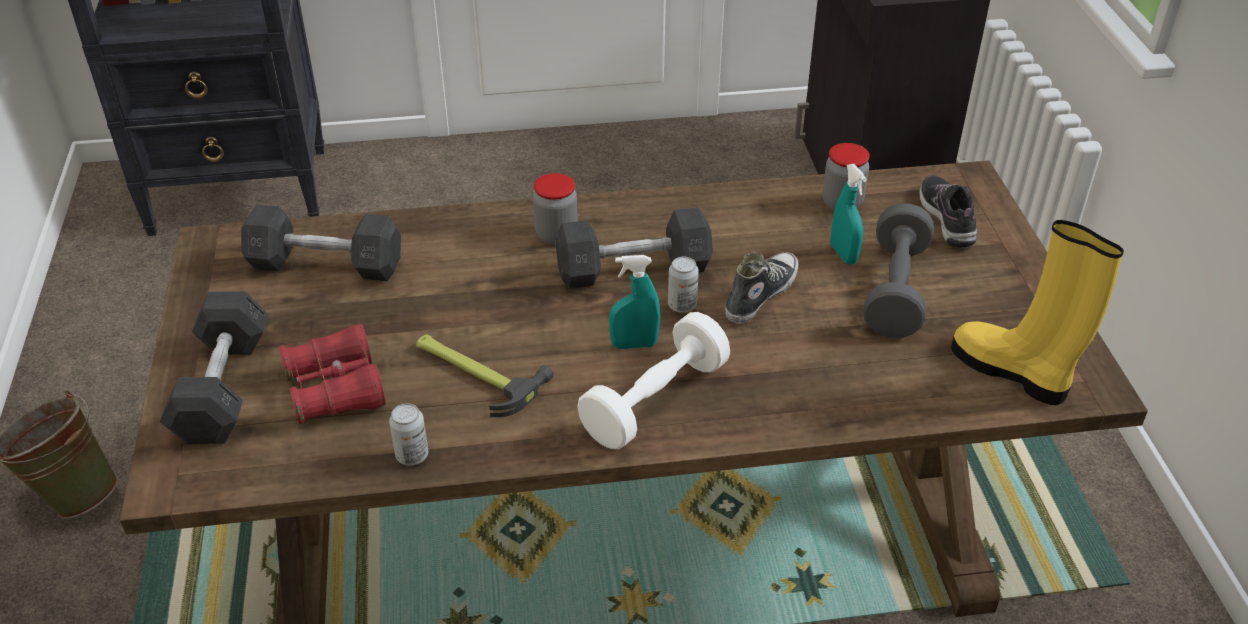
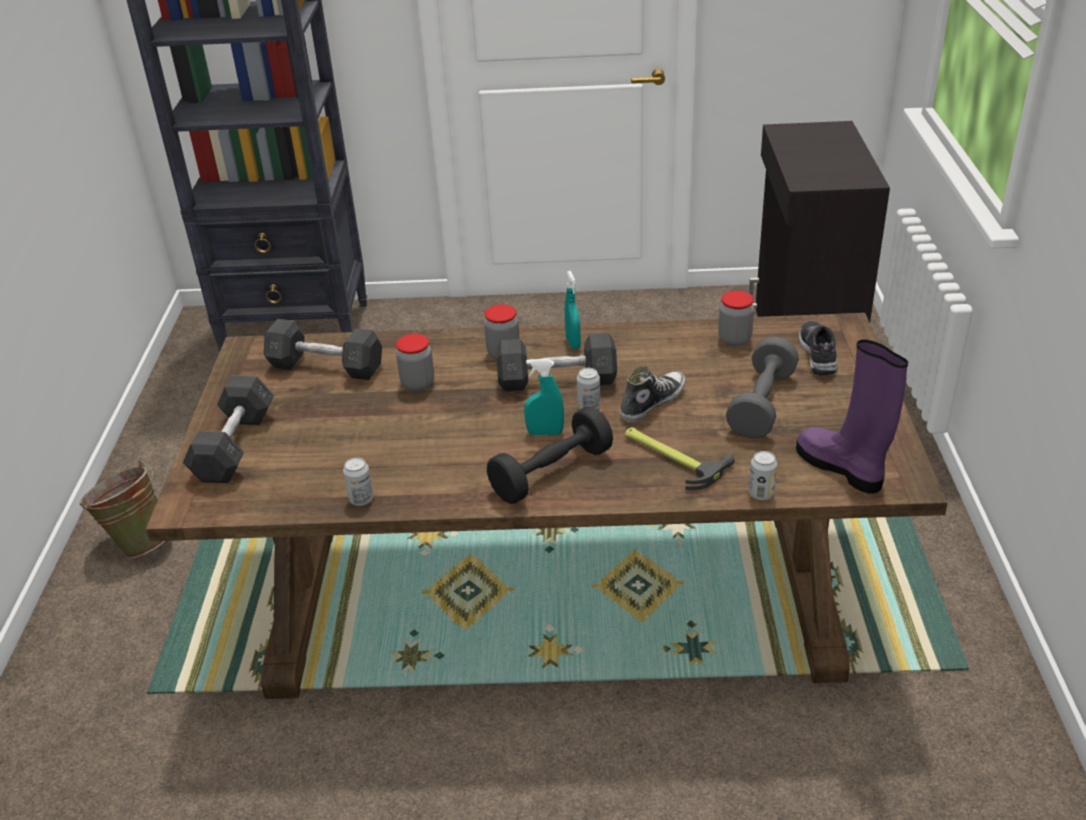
camera: 10 degrees right, 5 degrees down
(335, 389) = (315, 451): red binoculars -> none
(453, 283) = (418, 383): none -> jar
(474, 373) = (419, 446): hammer -> hammer (671, 457)
(655, 401) = (551, 473): white dumbbell -> black dumbbell
(843, 254) = (726, 376): turquoise spray bottle -> turquoise spray bottle (573, 342)
(923, 414) = (761, 494): none -> can
(1012, 372) = (842, 468): yellow boot -> purple boot

